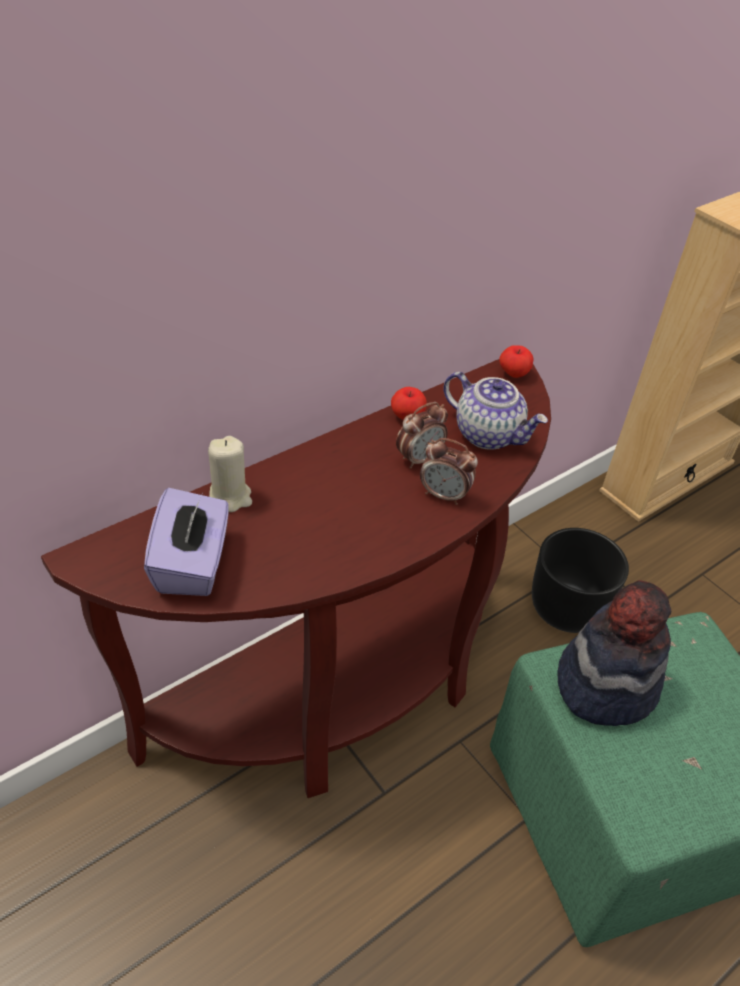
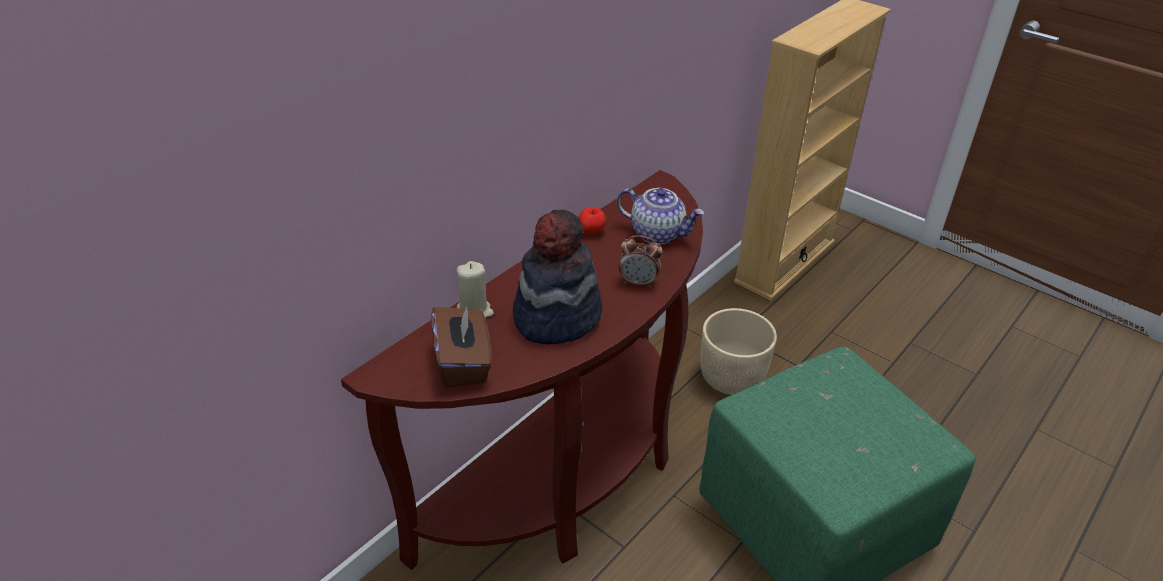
camera: 10 degrees left, 5 degrees down
(193, 564) = (463, 363): purple tissue box -> brown tissue box
(419, 459) = (611, 260): alarm clock -> none
(513, 374) = (663, 187): apple -> none
(567, 608) = (731, 377): black planter -> beige planter
(605, 683) = (785, 408): hat -> hat (556, 316)

